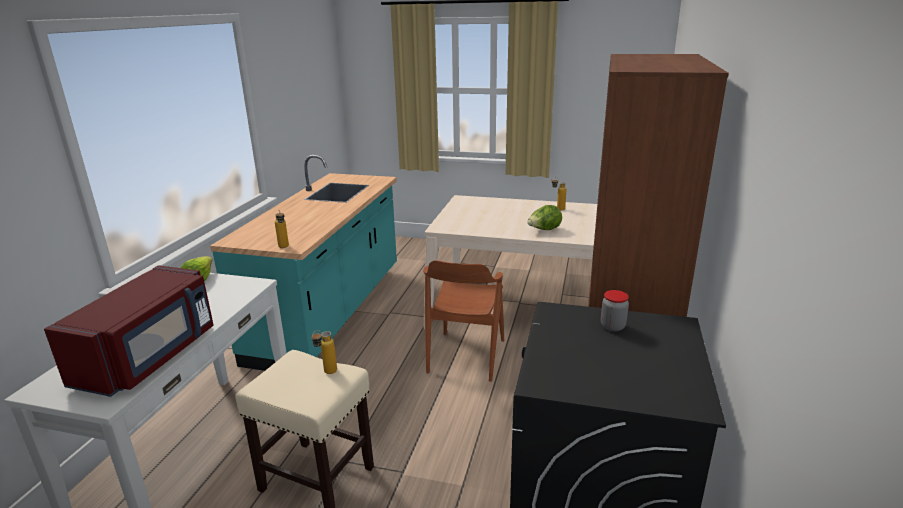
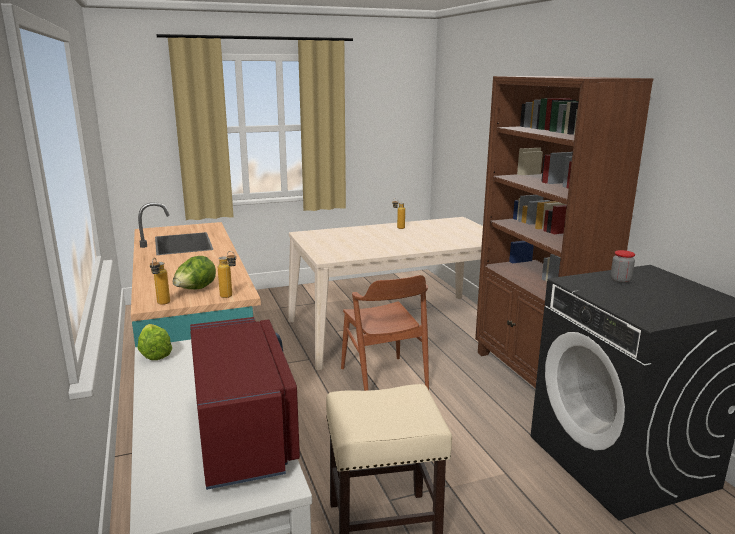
camera: 35 degrees left, 5 degrees down
(326, 373) = (399, 397): bottle -> bottle (162, 304)
(544, 230) = (416, 244): lettuce -> lettuce (195, 290)

